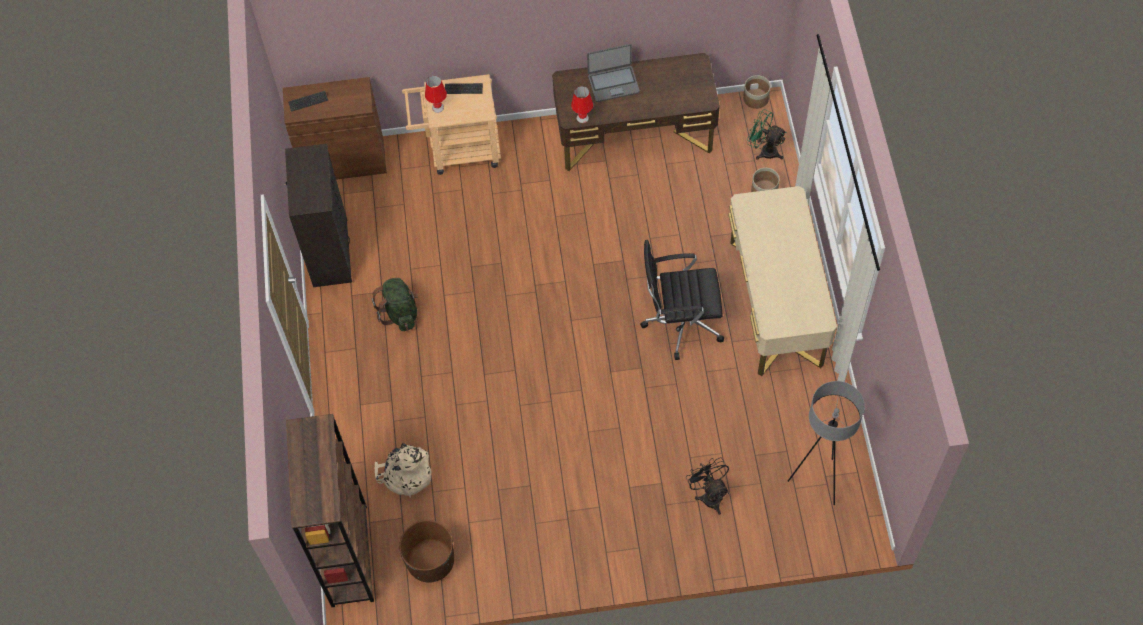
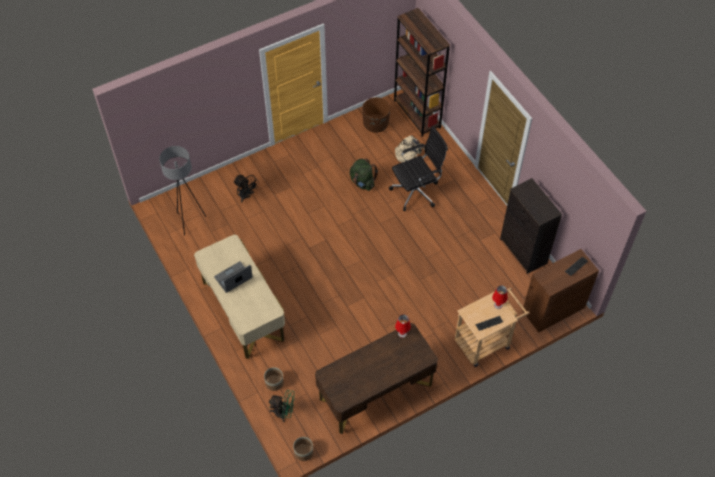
camera: 155 degrees right, 5 degrees down
(400, 313) = (461, 232): green backpack -> green backpack (362, 182)
(613, 83) = (393, 366): laptop -> laptop (233, 278)
(680, 322) = (296, 280): black office chair -> black office chair (416, 191)

